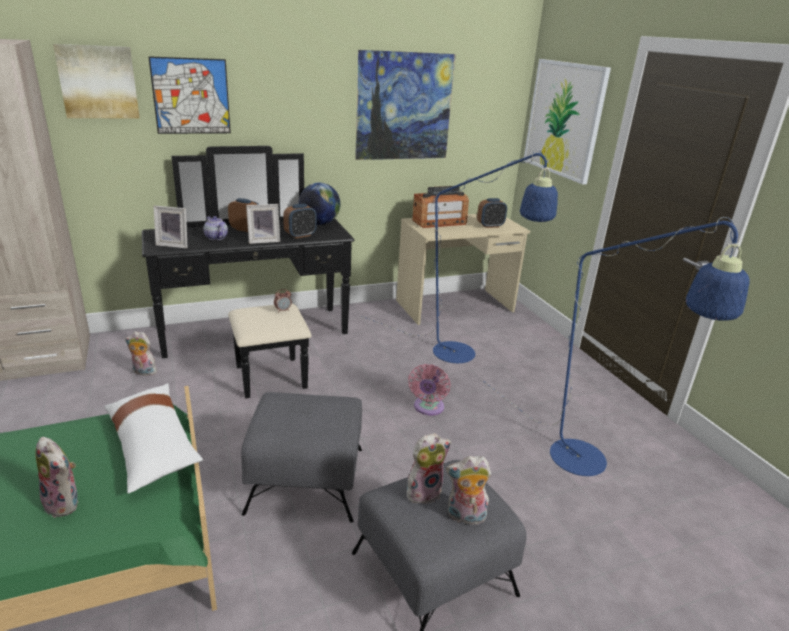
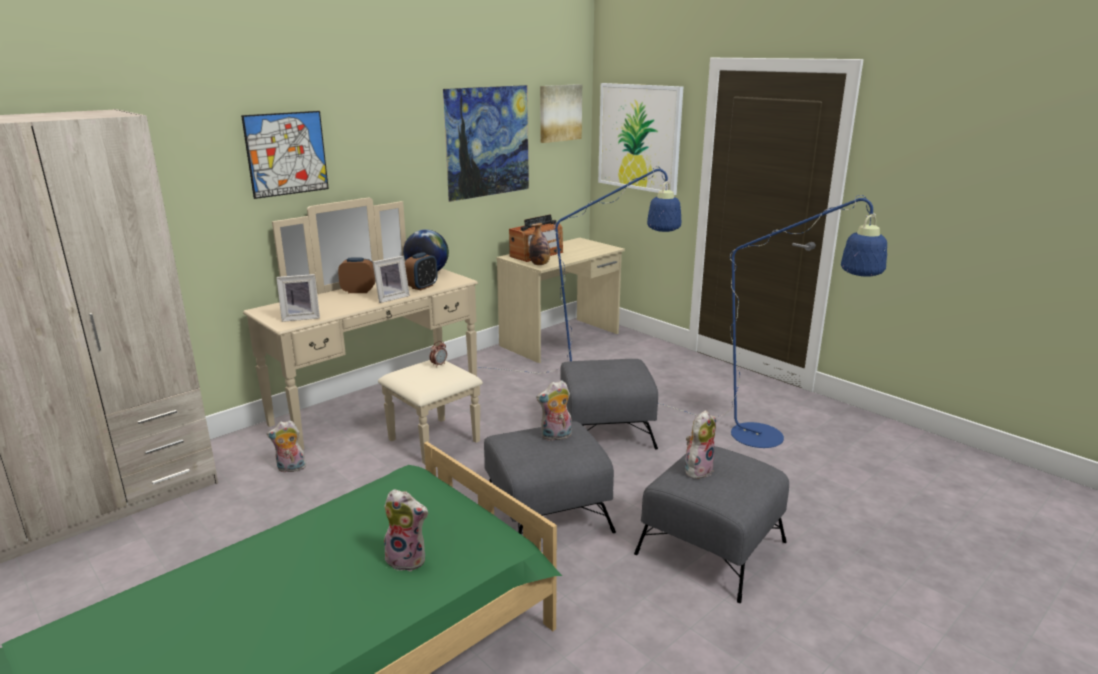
camera: 20 degrees left, 5 degrees down
(98, 82) = (189, 149): picture -> picture (559, 113)
(152, 445) = (437, 497): white pillow -> none
(216, 238) = (337, 303): teapot -> none
(259, 340) = (390, 411): black dresser -> beige dresser
(428, 408) = (606, 430): pink fan -> grey ottoman
(432, 232) = (539, 264): none -> bottle
(465, 517) = (743, 477): plush toy -> plush toy (556, 437)
(490, 226) = (586, 250): alarm clock -> none

